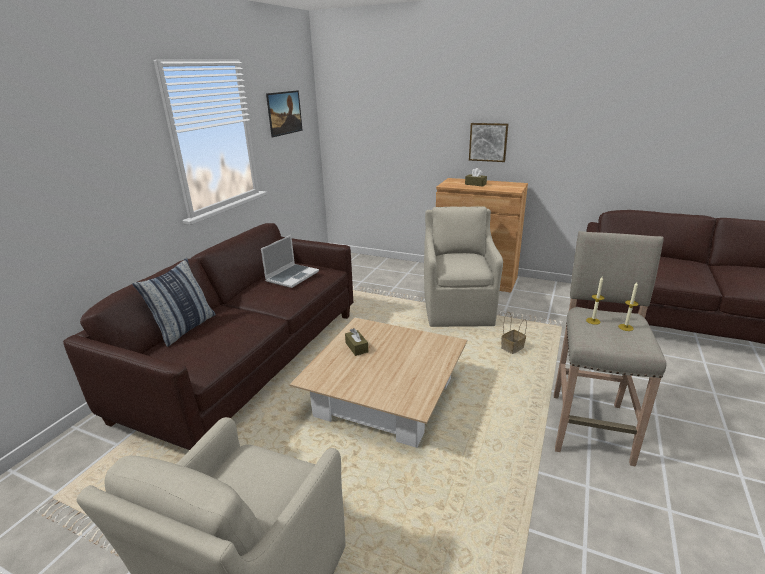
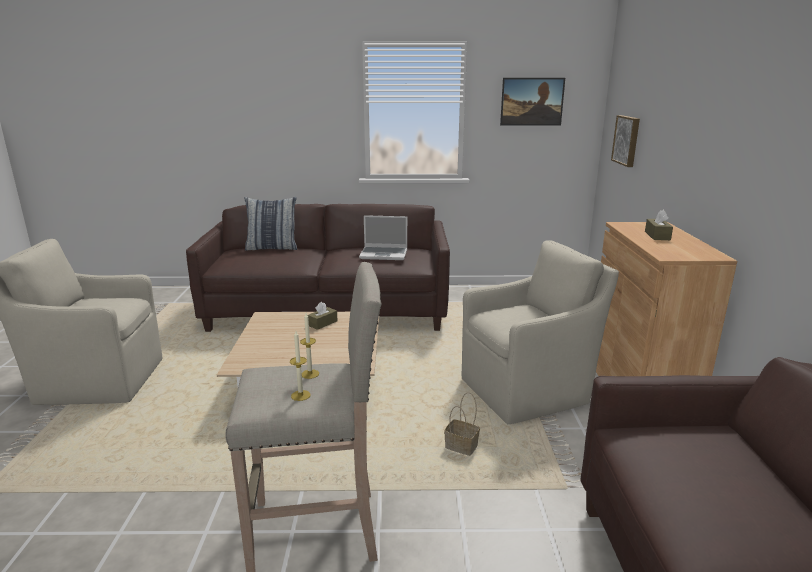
camera: 65 degrees right, 5 degrees down
(488, 142) = (714, 175): picture -> picture (627, 140)

